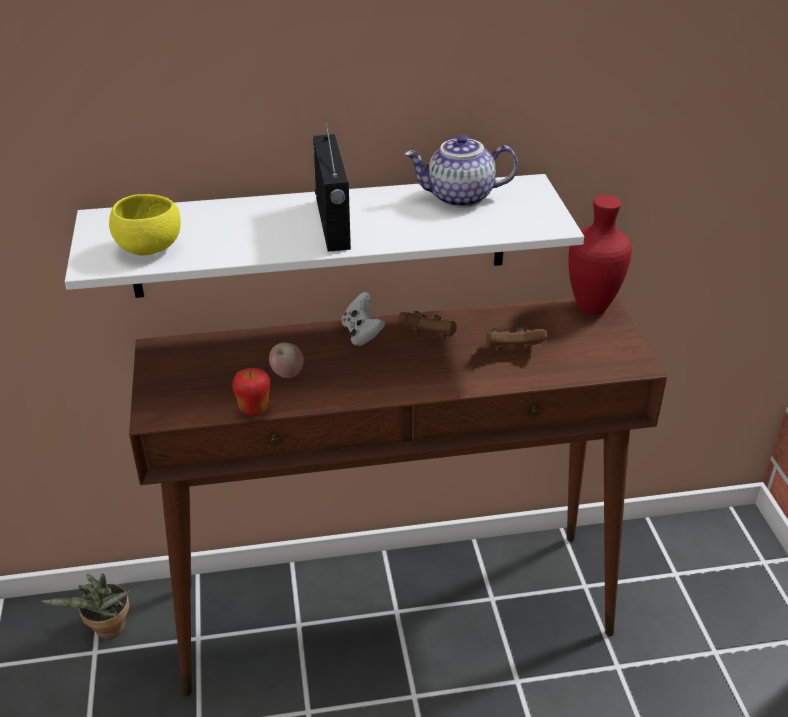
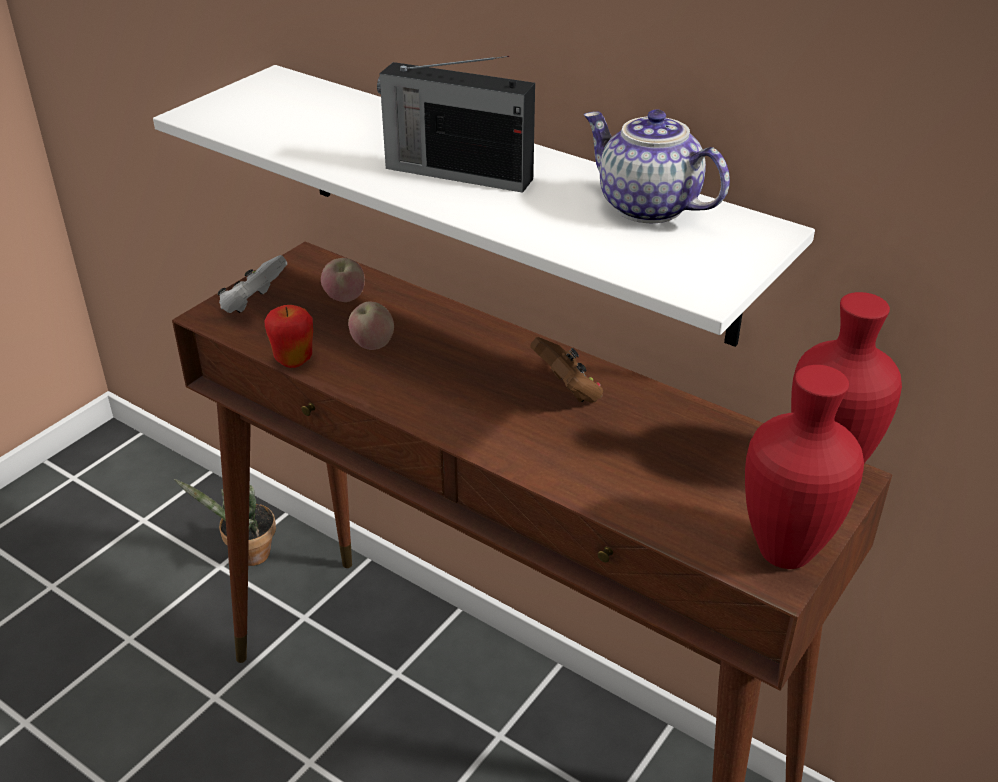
camera: 45 degrees right, 0 degrees up
(149, 248) = (260, 120): yellow bowl -> none
(225, 359) = (345, 299): none -> apple
(332, 224) = (456, 173): radio -> radio turned 75 degrees clockwise
(362, 334) = (504, 347): white game controller -> white game controller (254, 303)
(513, 351) = (639, 461): brown game controller -> none
(624, 353) = (781, 551): none -> red vase

